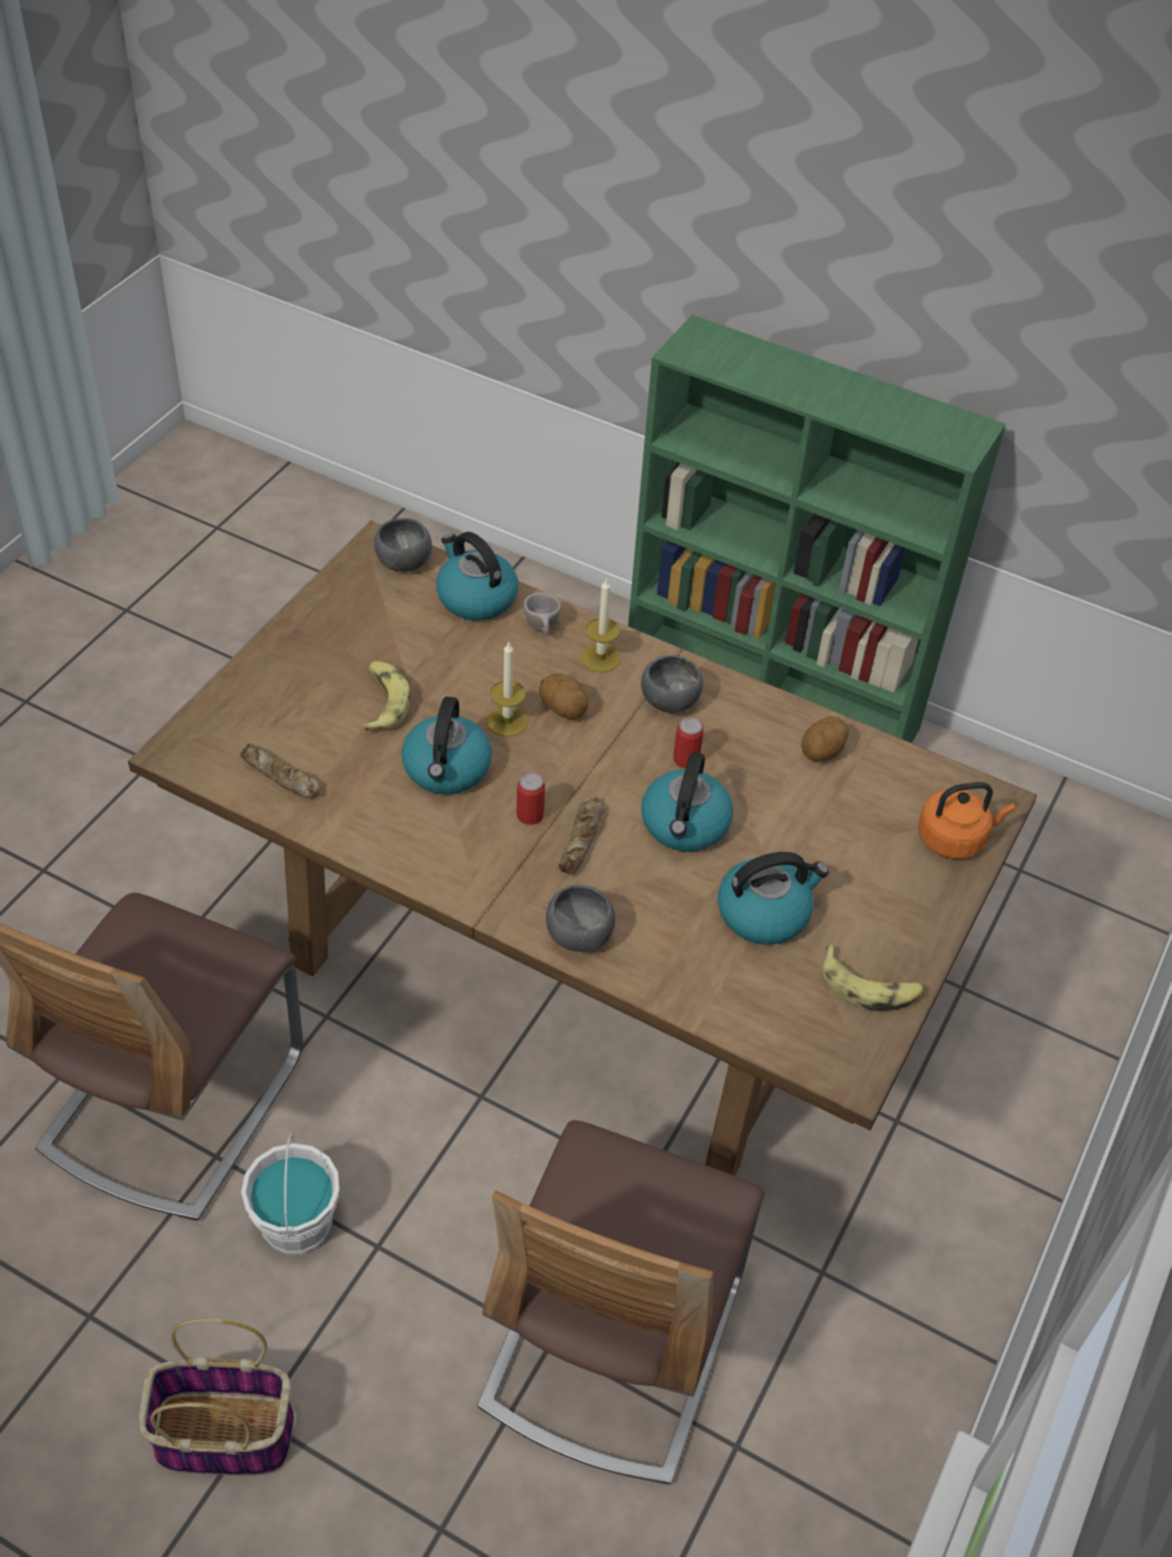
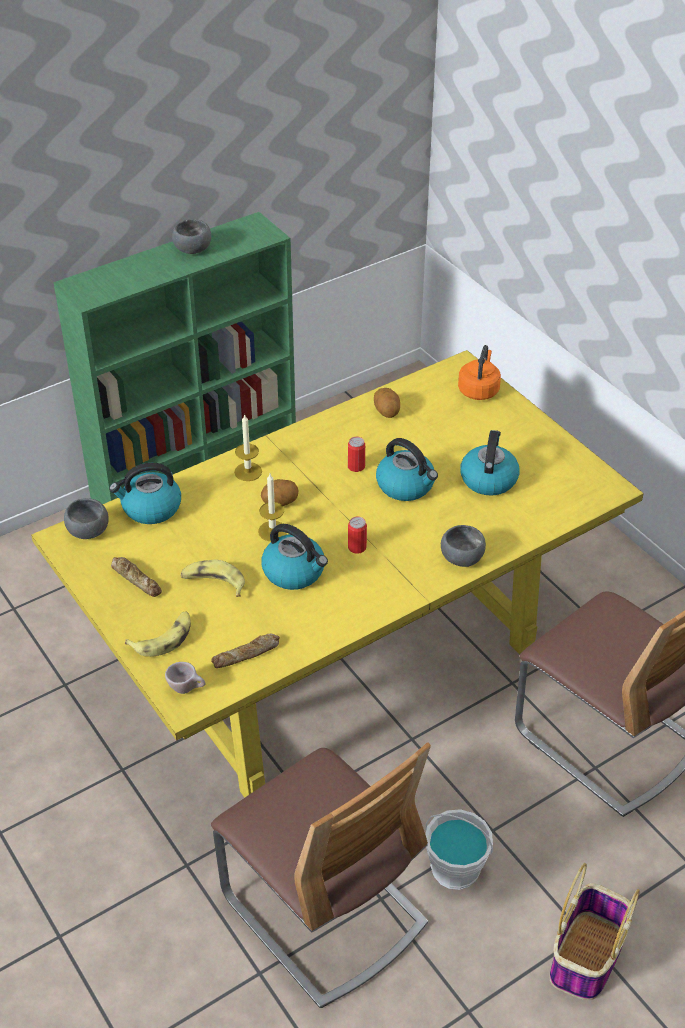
camera: 60 degrees left, 5 degrees down
(543, 630) = (204, 488): beige cup -> beige cup (187, 689)
(569, 965) = (340, 659): brown dining table -> yellow dining table
(582, 839) = (390, 532): bread -> bread (136, 579)
(670, 702) = (306, 456): grey bowl -> grey bowl (194, 250)
(870, 987) = (560, 460): banana -> banana (164, 638)

